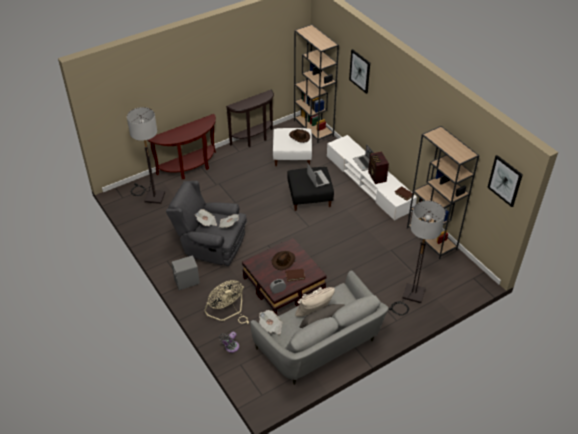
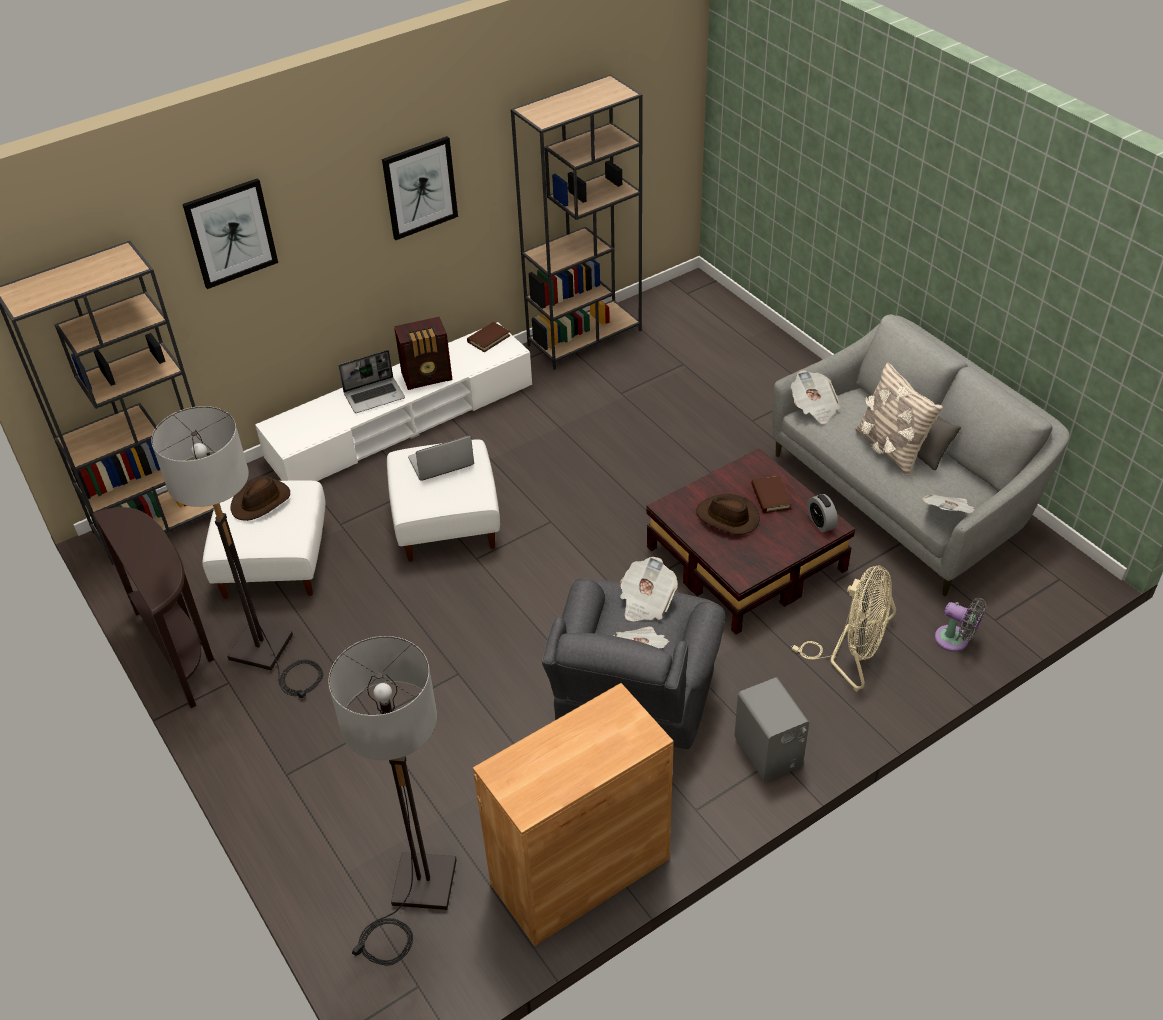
camera: 90 degrees left, 0 degrees up
(150, 231) = (580, 871): none -> brown cabinet
(190, 167) = (286, 803): brown console table -> none
(229, 312) = (851, 651): beige fan -> beige fan turned 120 degrees counterclockwise
(310, 197) = (446, 522): black ottoman -> white ottoman
(344, 290) = (814, 407): none -> newspaper
(409, 298) = (753, 372): floor lamp -> floor lamp (272, 657)
(505, 180) = (665, 67): picture -> picture (420, 187)

